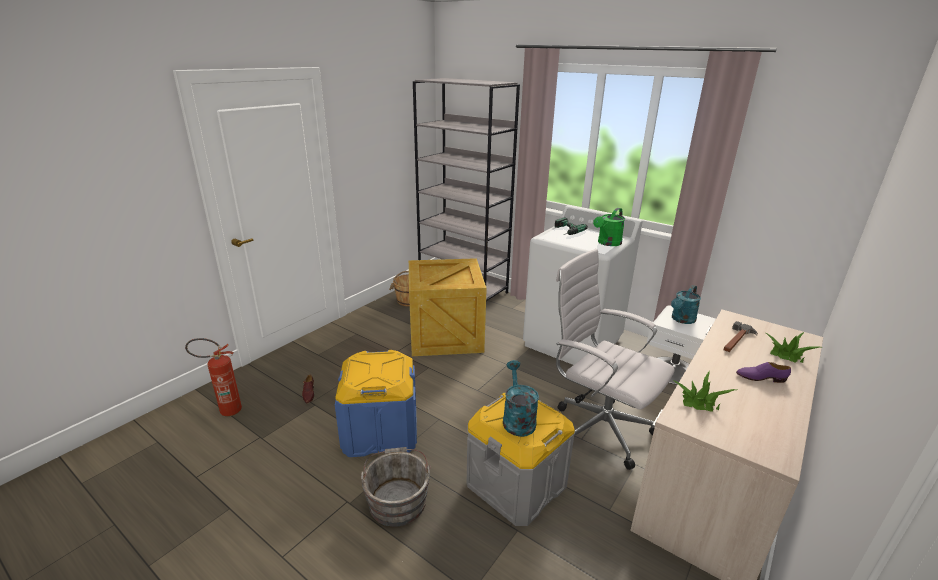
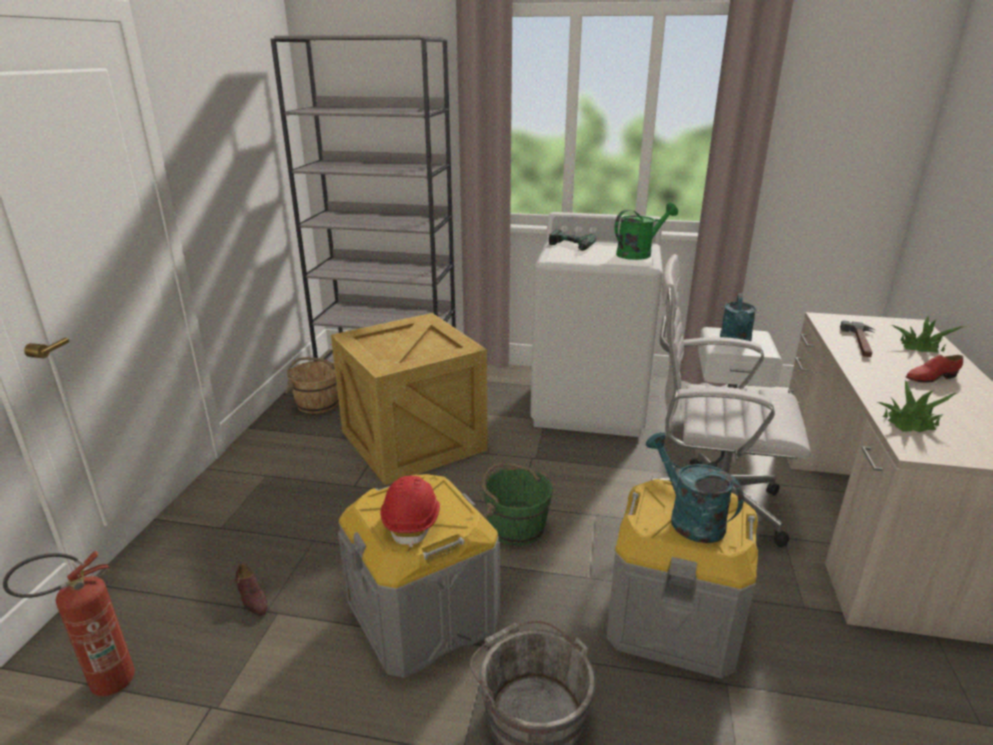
camera: 25 degrees left, 0 degrees up
(369, 372) = (412, 521): none -> red hard hat
(381, 431) = (423, 615): blue storage box -> grey storage box
(466, 401) = (516, 526): none -> green bucket
(607, 243) = (639, 253): green watering can -> green watering can turned 135 degrees counterclockwise
(760, 378) = (930, 377): purple shoe -> red shoe

